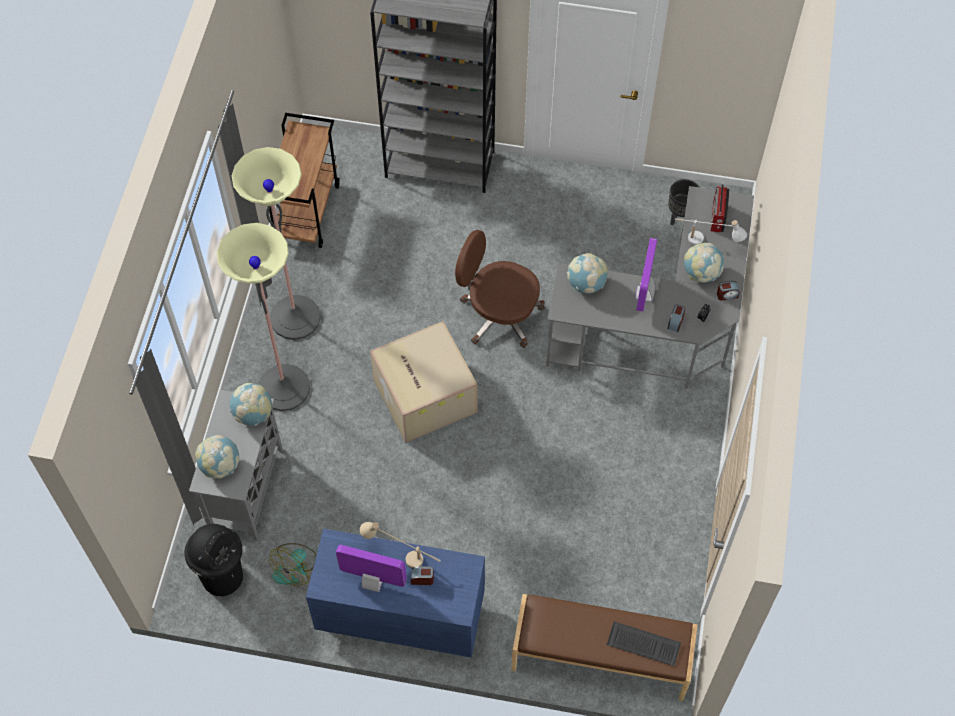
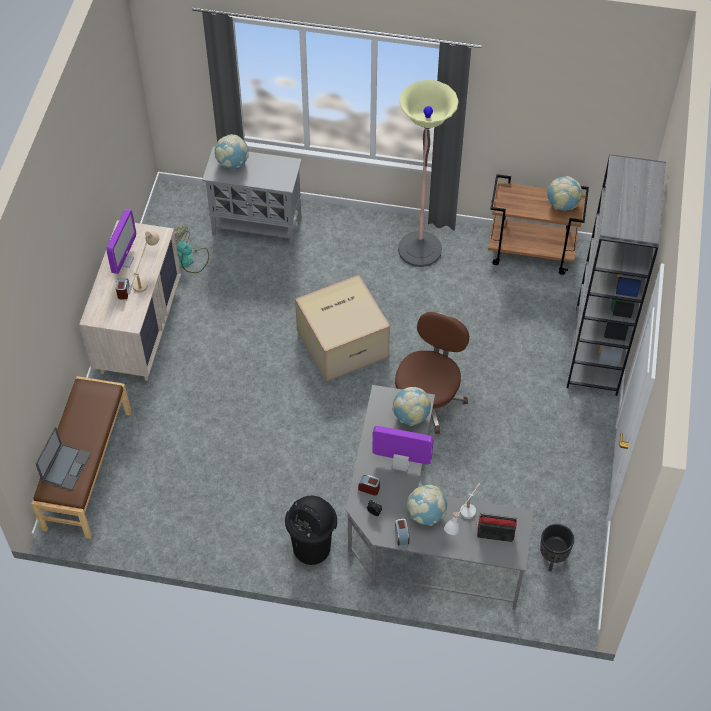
camera: 90 degrees right, 5 degrees down
(223, 576) = (184, 216): black trash can -> black trash can (312, 548)
(253, 414) = (278, 180): globe -> globe (562, 204)
(284, 388) = (350, 245): floor lamp -> none
(400, 616) = (139, 329): blue dresser -> beige dresser
(642, 644) = (66, 466): keyboard -> laptop

